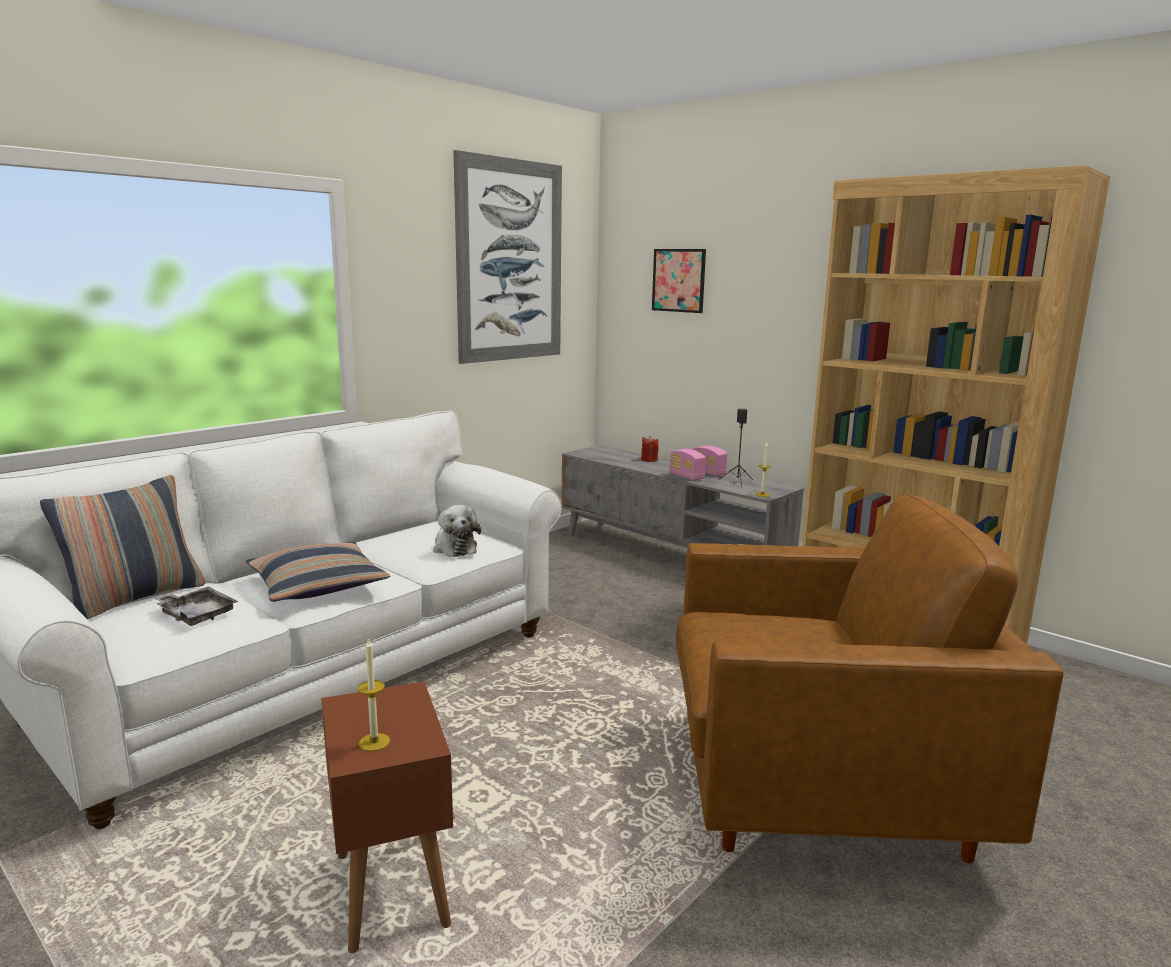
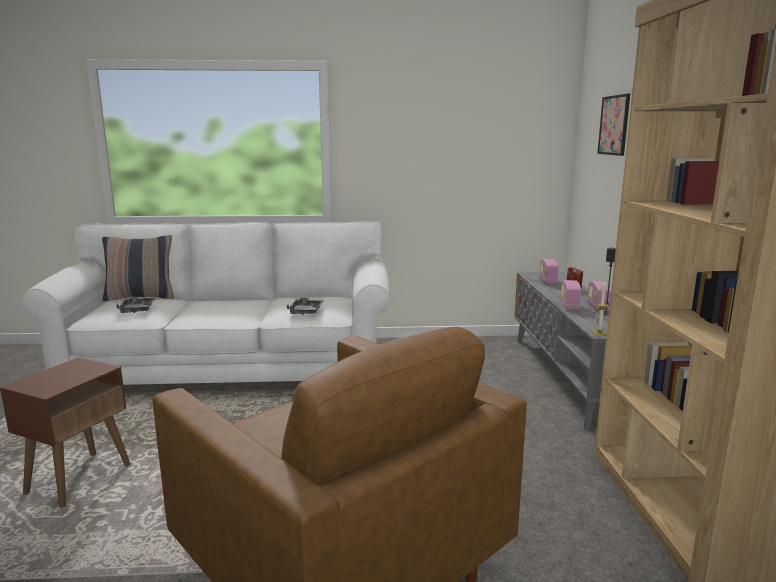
camera: 45 degrees right, 0 degrees up
(318, 585) = (210, 312): pillow -> none
(374, 742) = (41, 381): candle -> none
(454, 547) = (306, 311): plush toy -> grey tray
(510, 261) = (475, 113): picture -> none
(611, 457) = (547, 281): none -> radio

